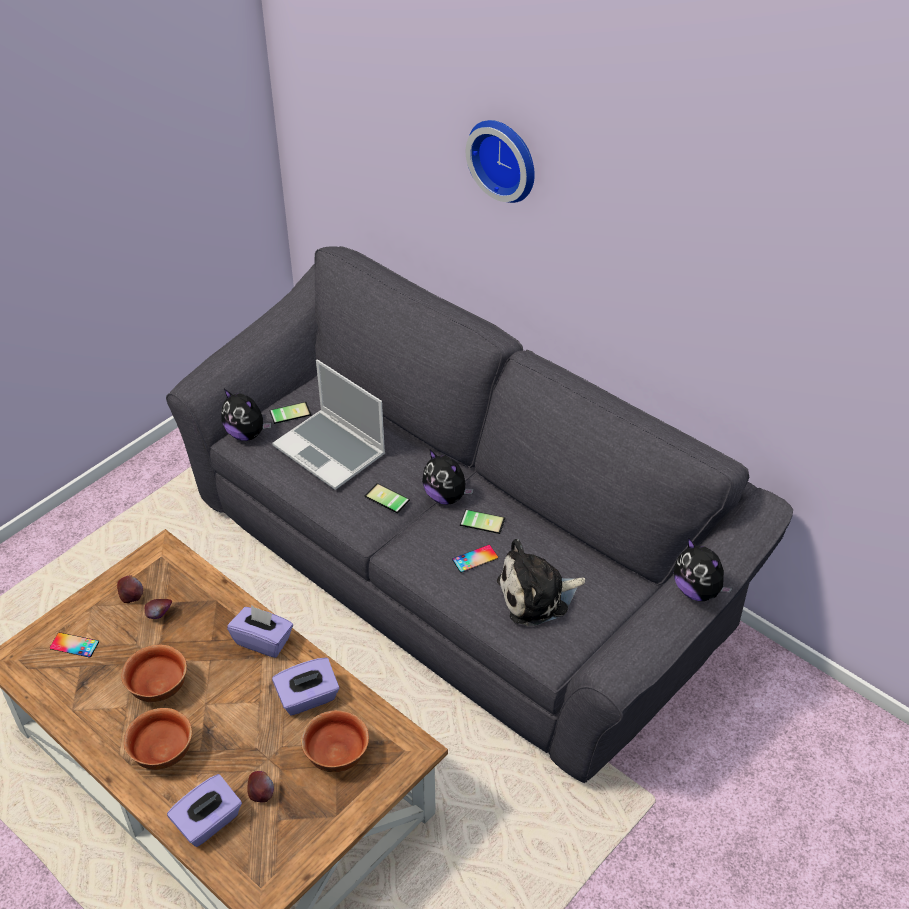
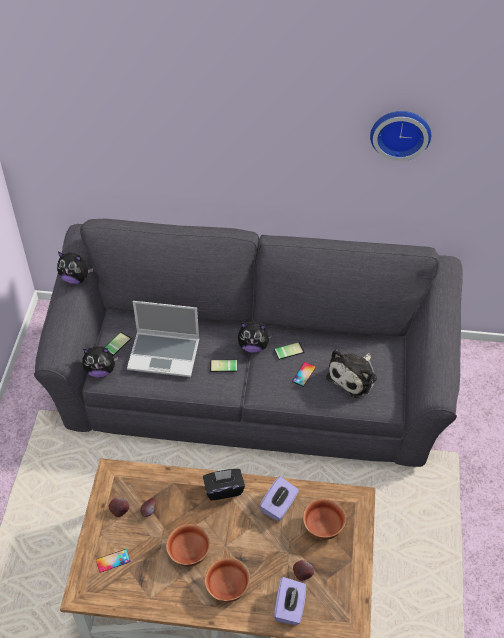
camera: 35 degrees left, 5 degrees up
(263, 641) = (224, 489): purple tissue box -> black tissue box
(505, 158) = (220, 121): wall clock -> wall clock (400, 132)
(697, 590) = (444, 328): plush toy -> plush toy (75, 279)

